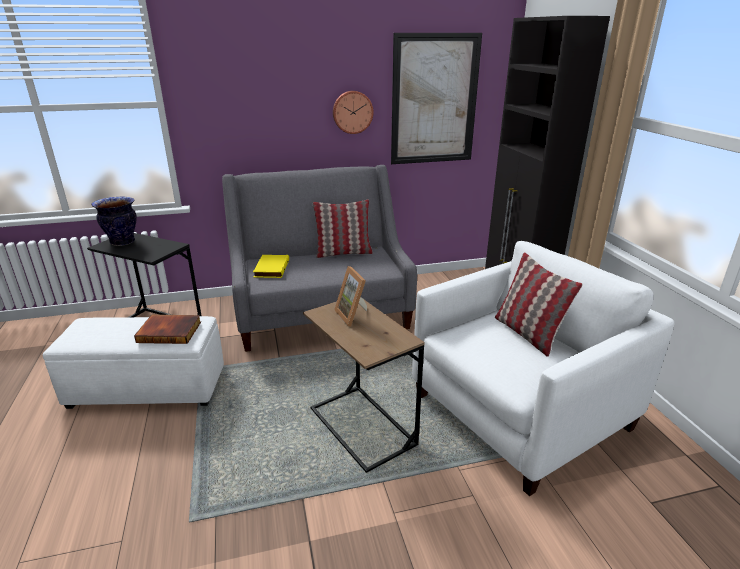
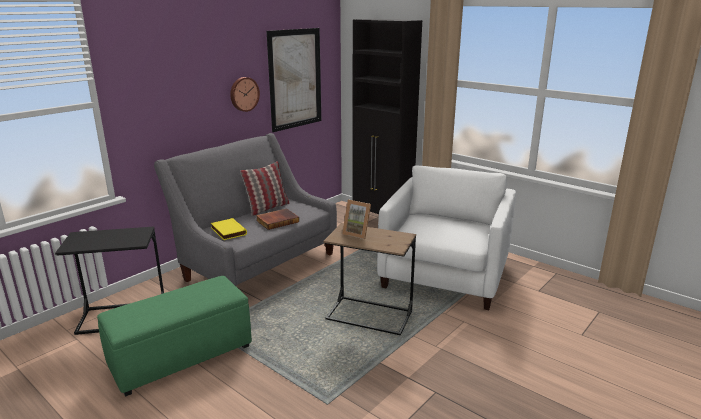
camera: 35 degrees left, 5 degrees down
(123, 242) = (85, 240): vase -> none
(149, 388) = (182, 356): white ottoman -> green ottoman
(170, 331) = (207, 293): book -> book (277, 221)
(527, 334) = (445, 220): pillow -> none

